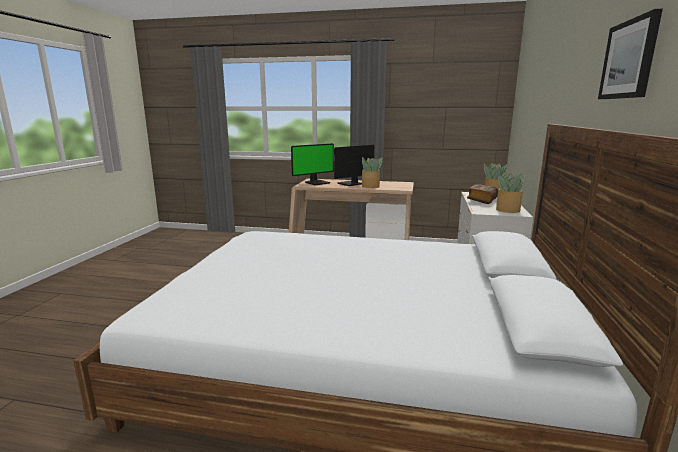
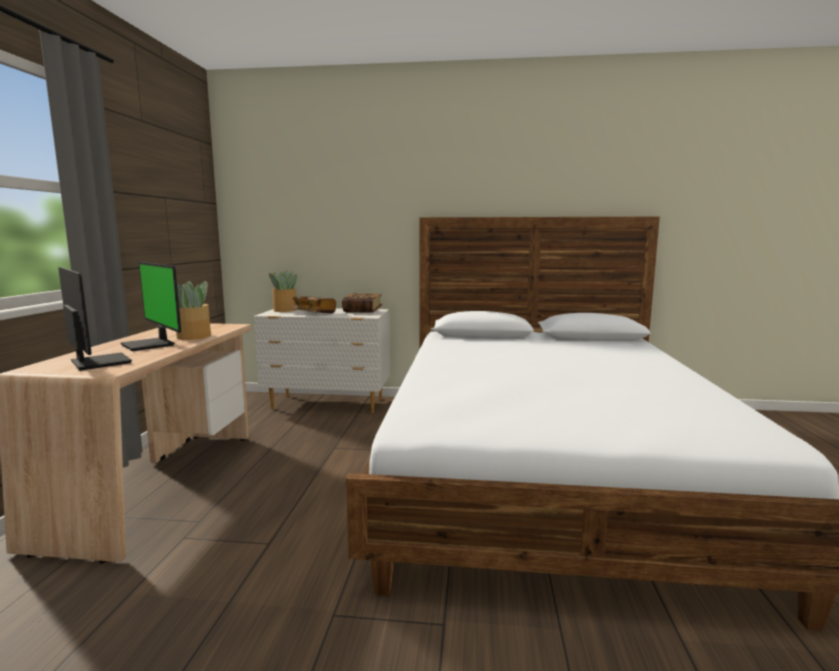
camera: 95 degrees left, 5 degrees down
(507, 210) = (362, 311): potted plant -> book
(629, 59) = (531, 174): picture -> none

